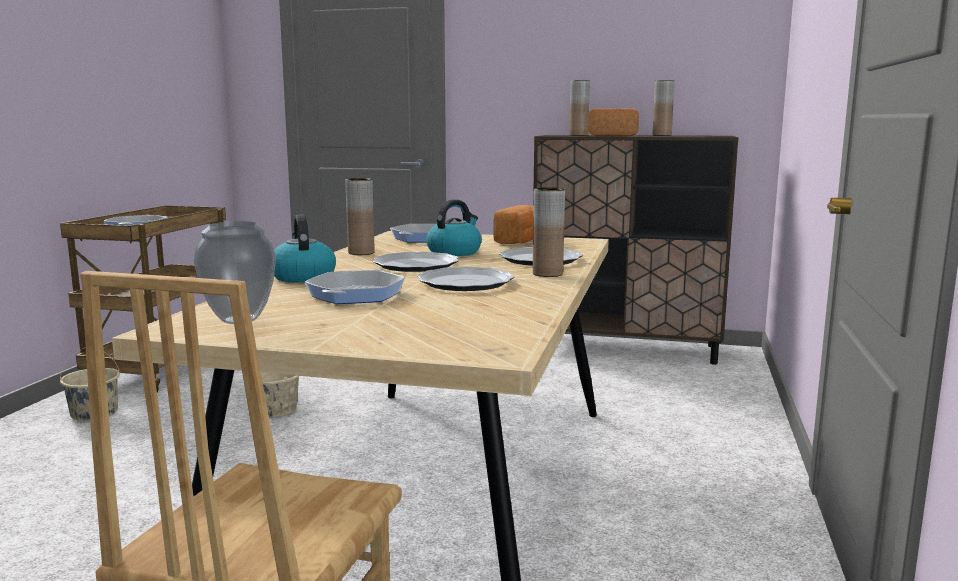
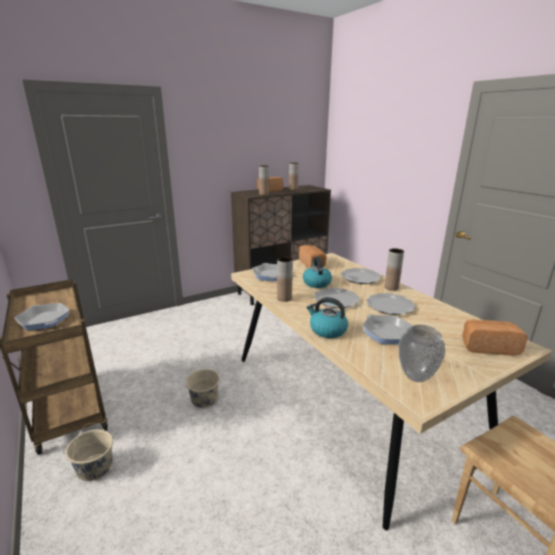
camera: 45 degrees left, 10 degrees up
(437, 336) = (488, 347): none -> bread

